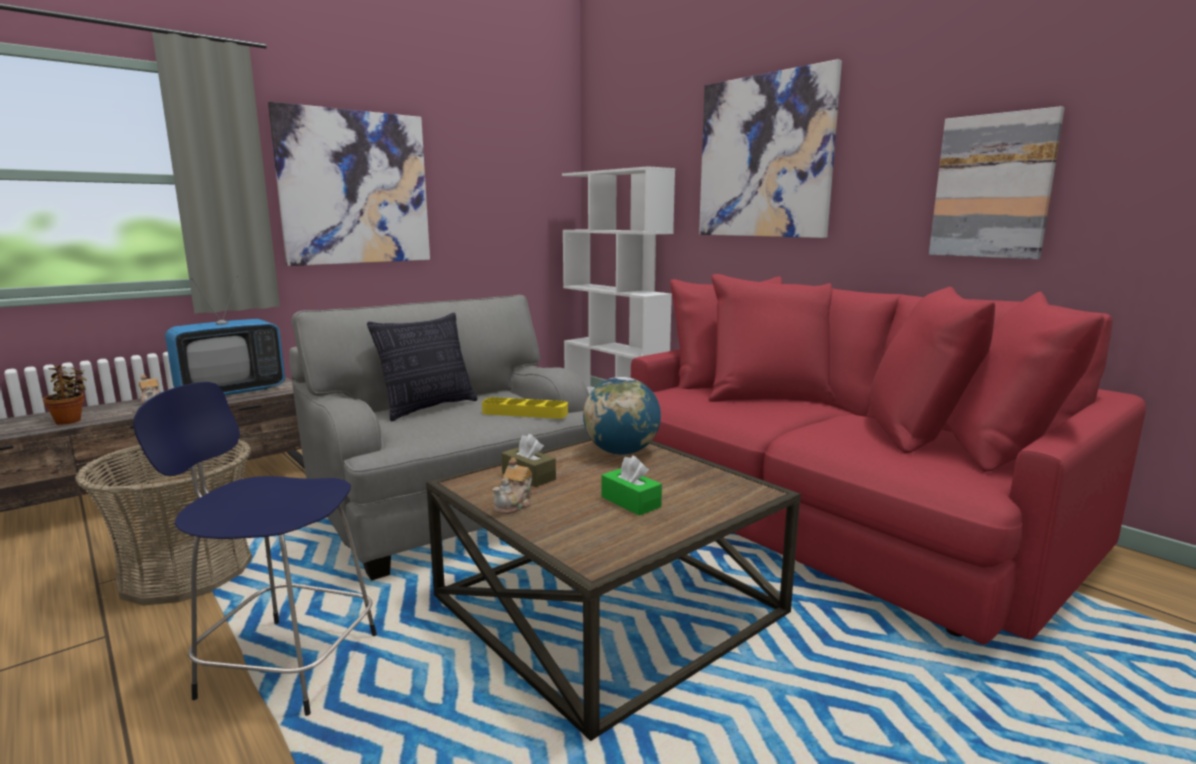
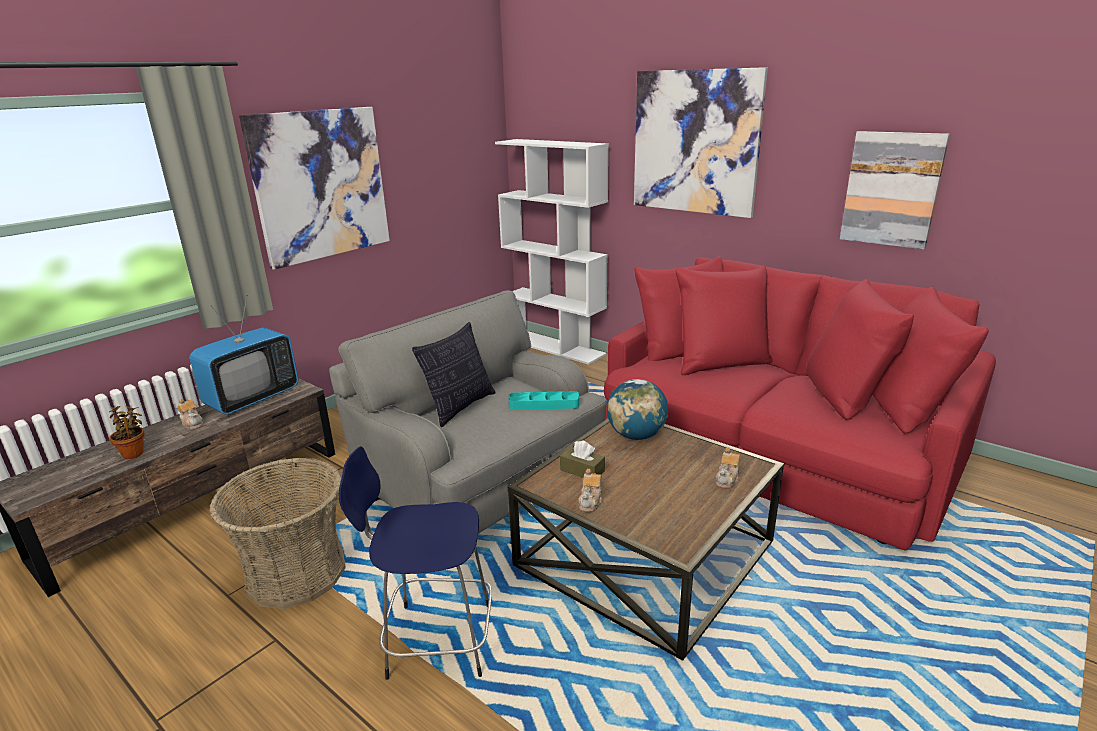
camera: 10 degrees left, 10 degrees up
(525, 413) = (544, 404): yellow tray -> turquoise tray
(630, 502) = (672, 487): green tissue box -> none
(711, 502) = (727, 479): none -> teapot

